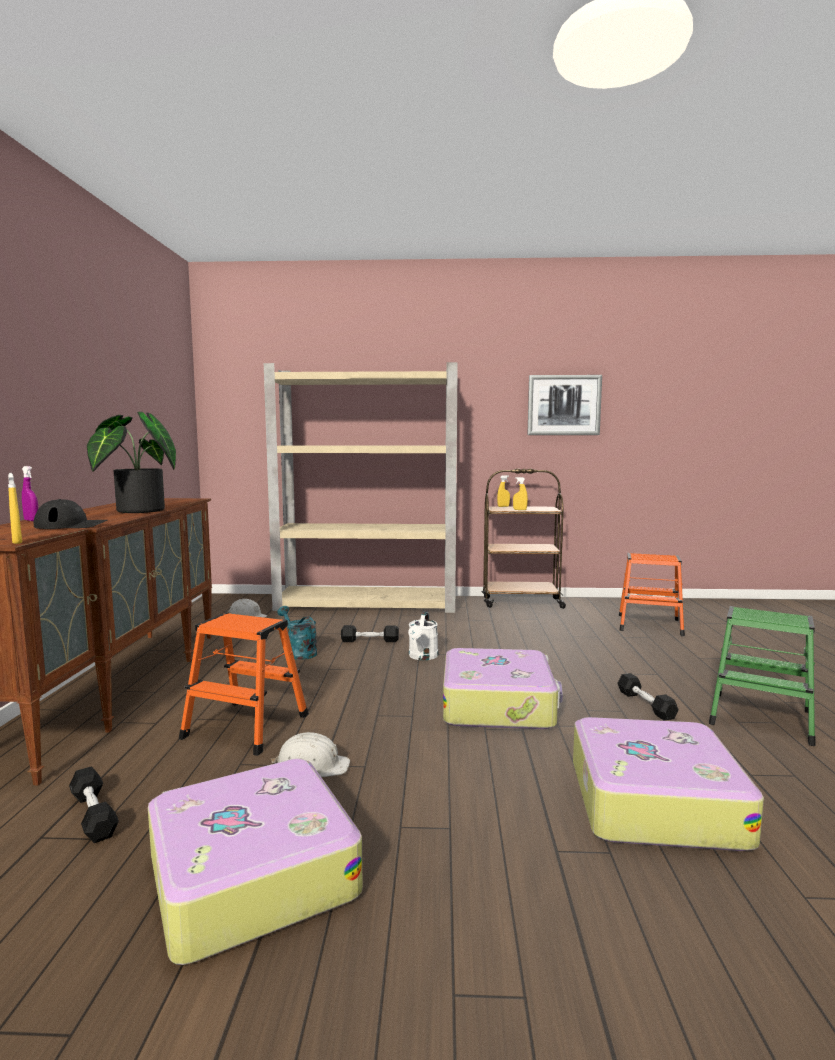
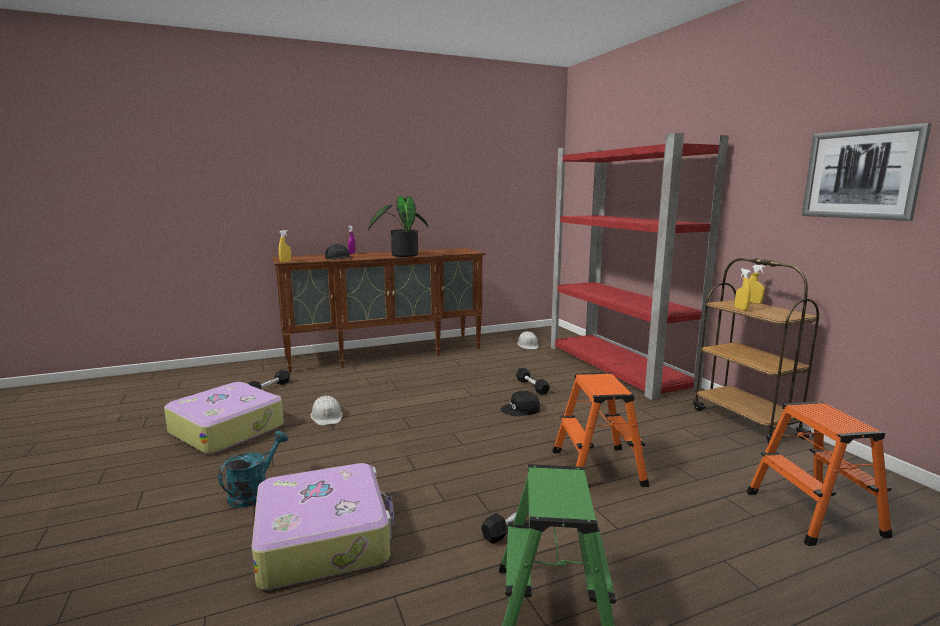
camera: 65 degrees right, 5 degrees up
(246, 726) = (365, 390): orange step ladder -> orange step ladder (597, 468)
(298, 652) = (482, 373): turquoise watering can -> turquoise watering can (254, 492)
(367, 603) = (617, 366): beige bookcase -> red bookcase
(422, 657) = (520, 409): white watering can -> black cap
(498, 704) = (454, 453): suitcase -> none

